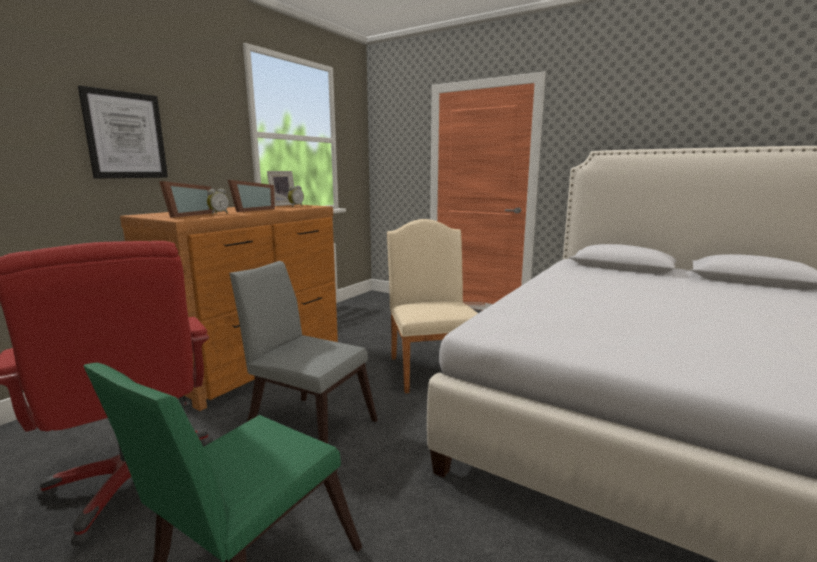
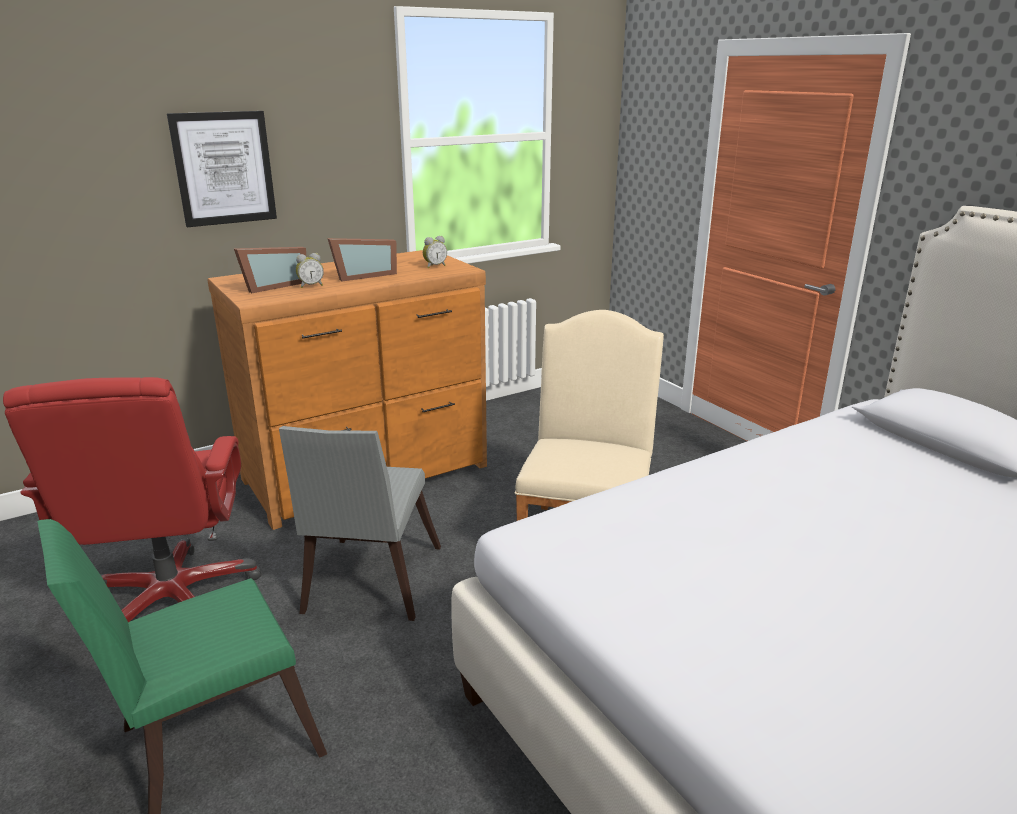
camera: 25 degrees right, 10 degrees up
(282, 205) = (423, 259): picture frame -> none
(307, 426) = (369, 585): grey chair -> grey chair turned 135 degrees counterclockwise

